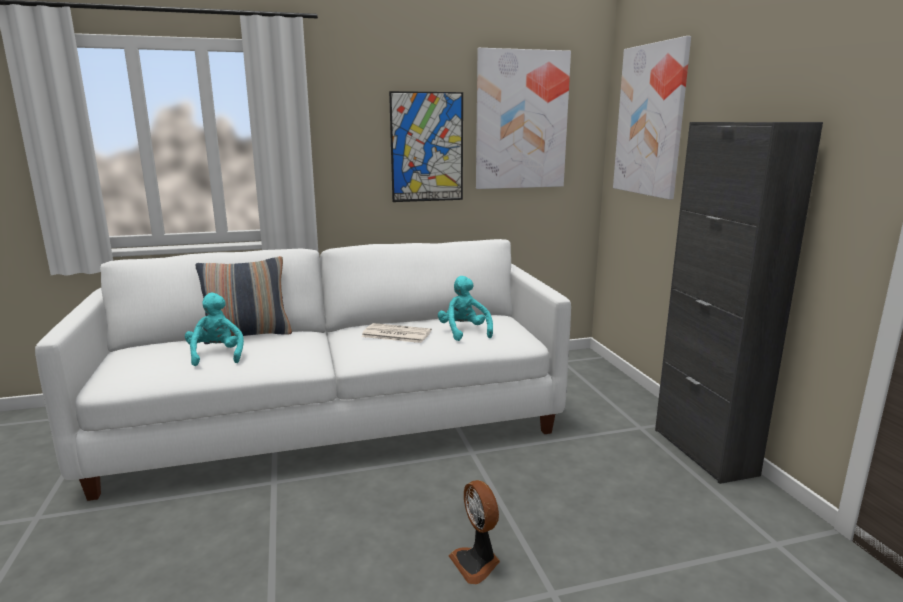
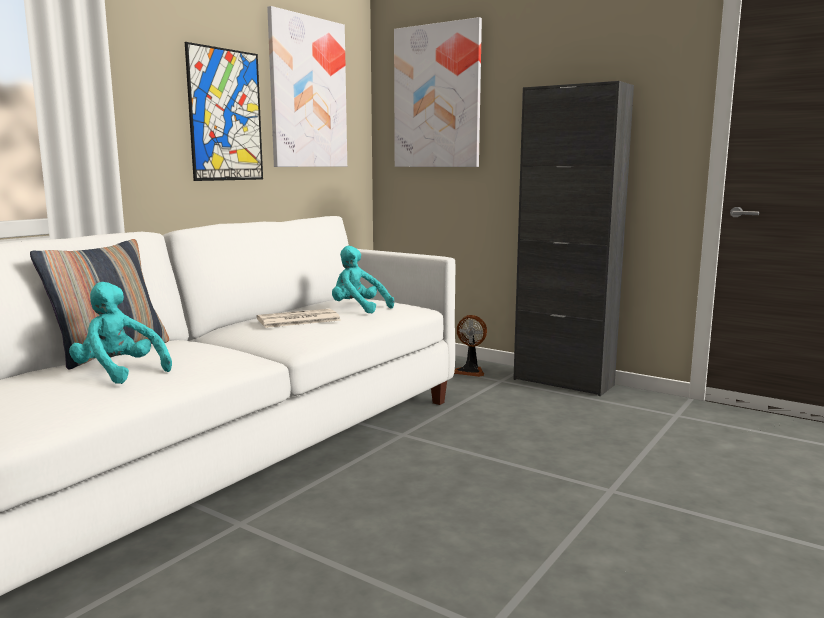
camera: 40 degrees left, 5 degrees down
(477, 563) = (534, 497): fan -> fan (470, 371)

